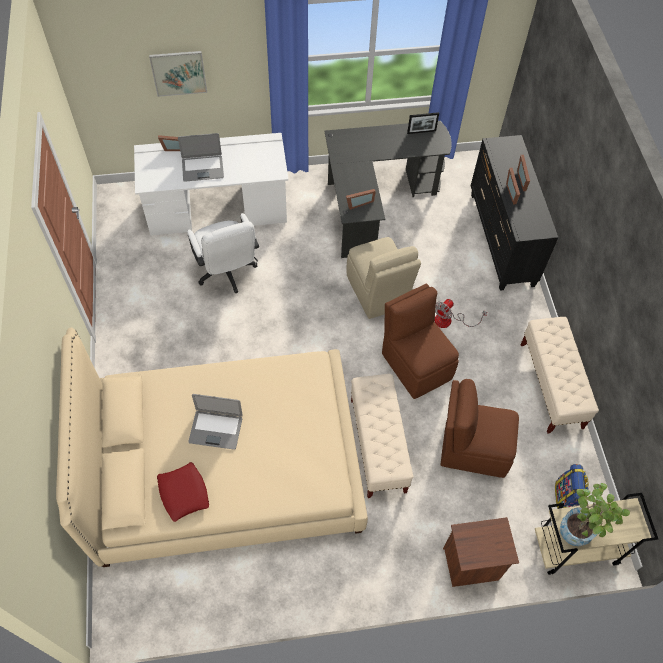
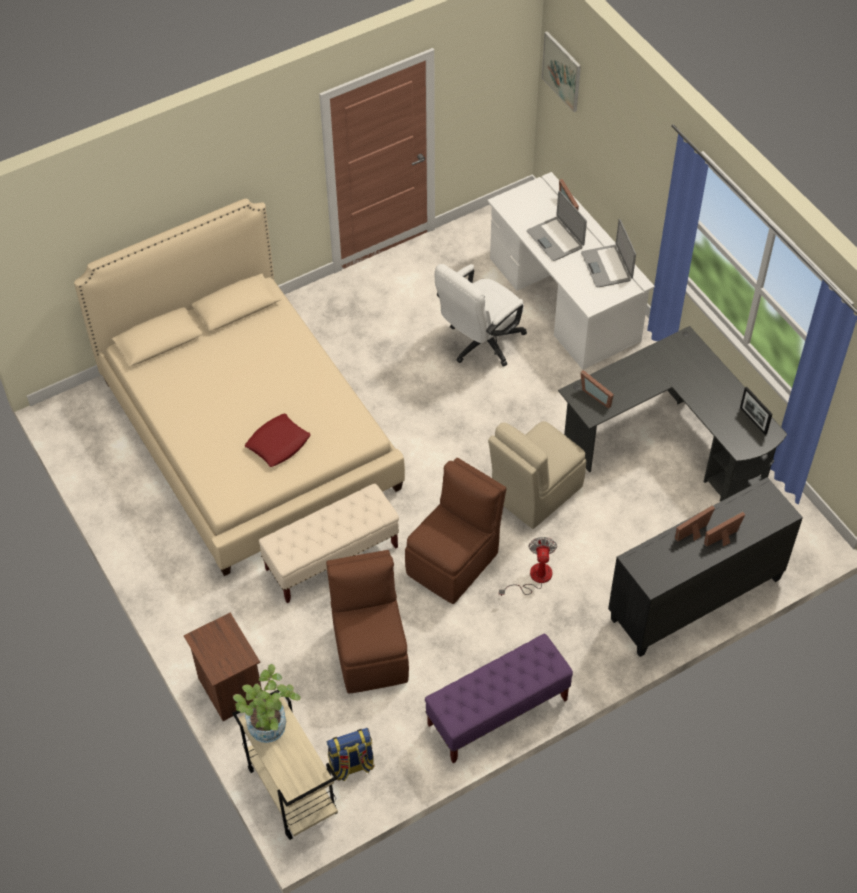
camera: 70 degrees right, 5 degrees down
(178, 73) = (613, 141): picture -> picture (562, 71)
(183, 493) = (174, 384): red pillow -> red pillow (278, 443)
(216, 429) = (250, 382): laptop -> laptop (607, 266)
(449, 321) = (534, 578): fan -> fan turned 75 degrees clockwise
(551, 386) = (497, 712): beige bench -> purple bench

